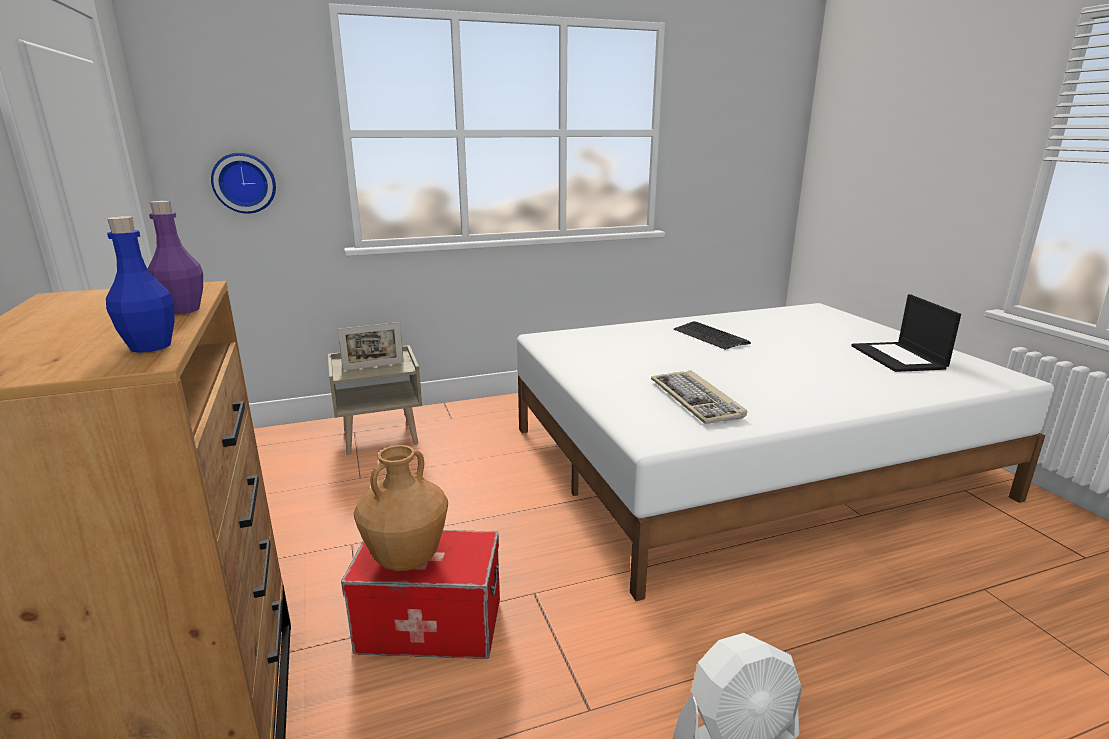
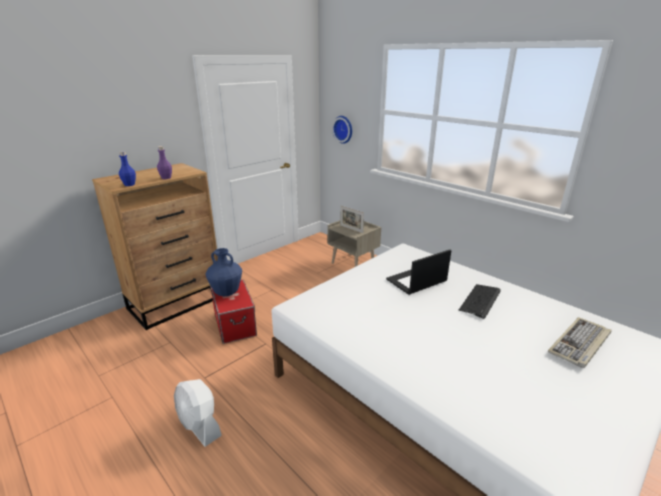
camera: 65 degrees right, 5 degrees up
(407, 559) = (227, 293): brown vase -> blue vase
(697, 400) = (355, 312): keyboard -> keyboard (580, 344)
(899, 357) = (555, 404): laptop -> laptop (416, 281)

